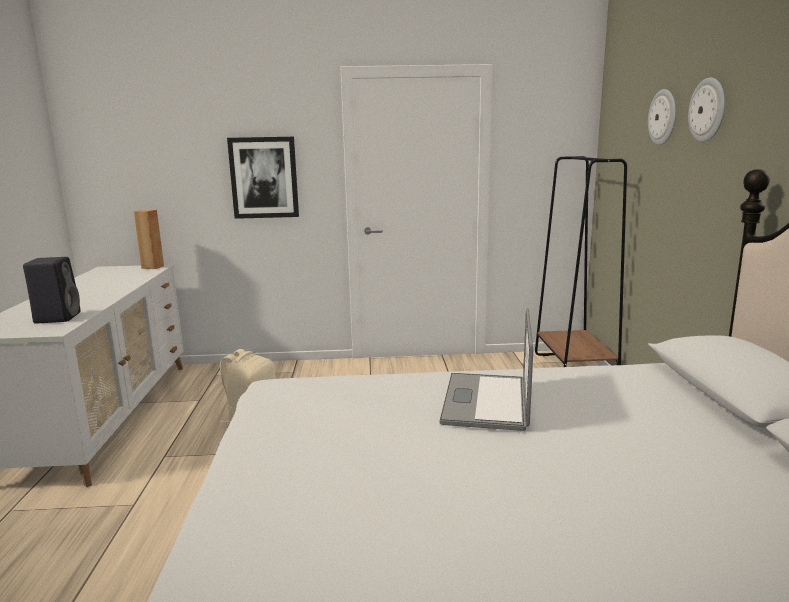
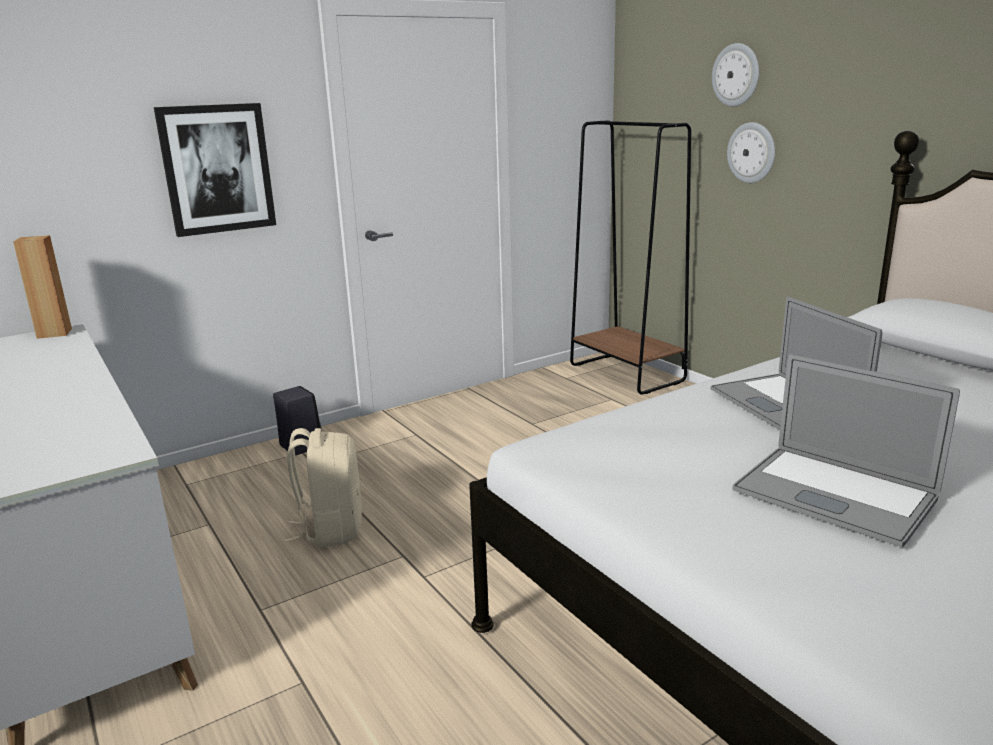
camera: 30 degrees left, 5 degrees up
(58, 317) = (73, 435): black speaker -> black speaker (300, 446)
(385, 473) = (834, 494): none -> laptop
(708, 110) = (810, 68): wall clock -> wall clock (751, 152)

